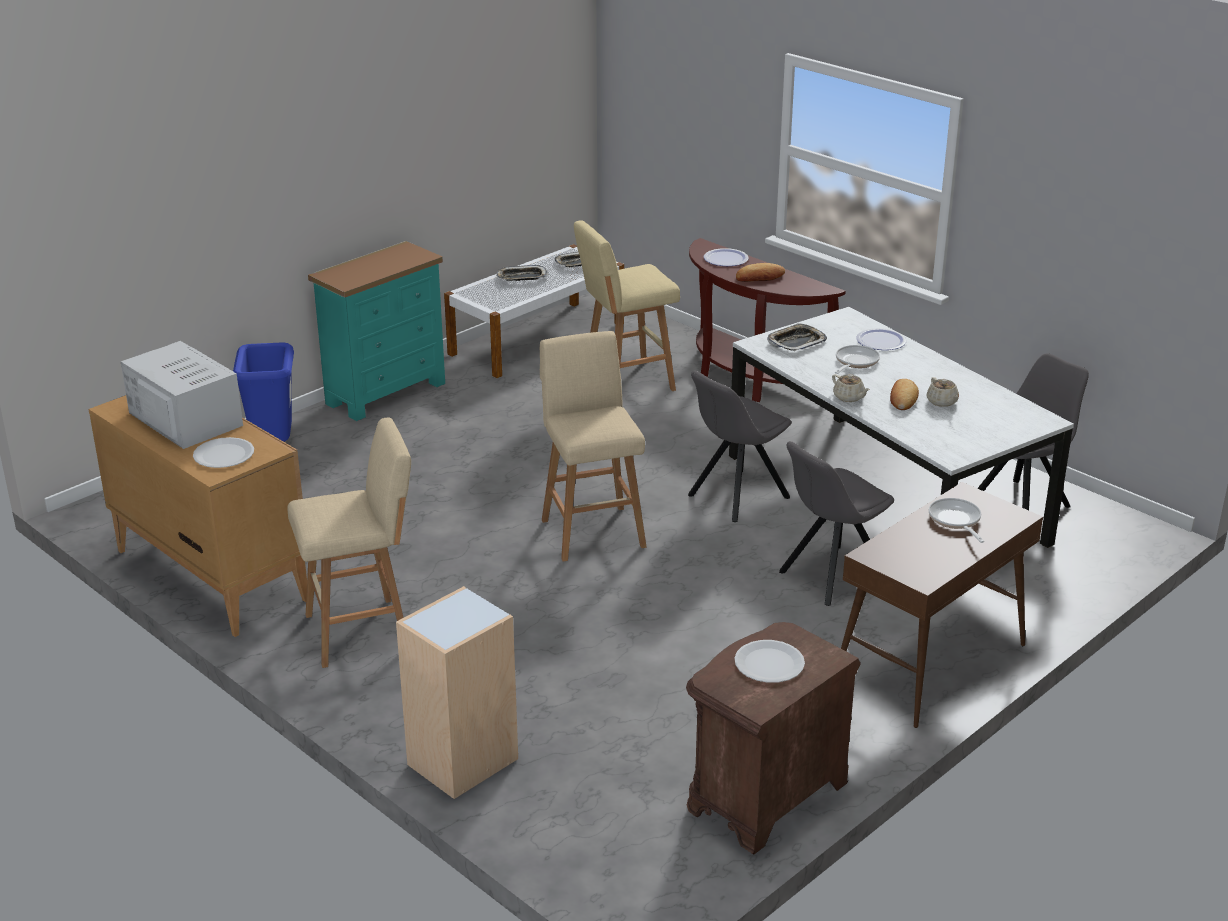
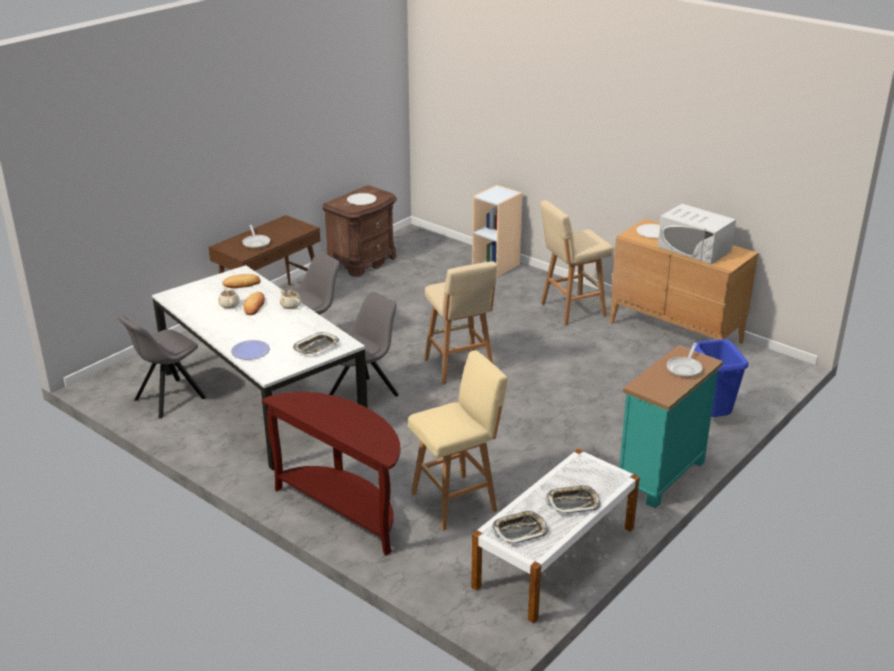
camera: 175 degrees right, 0 degrees up
(725, 259) = (364, 434): plate -> none
(759, 277) = (335, 411): bread -> bread (242, 284)
(855, 362) = (277, 332): frying pan -> frying pan (685, 368)

